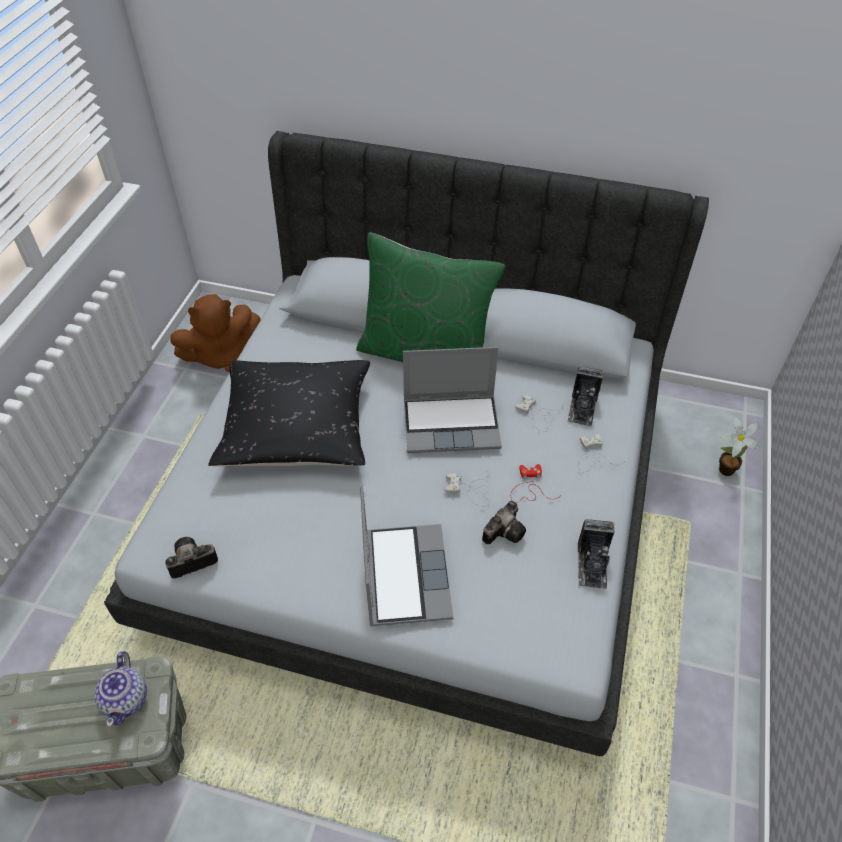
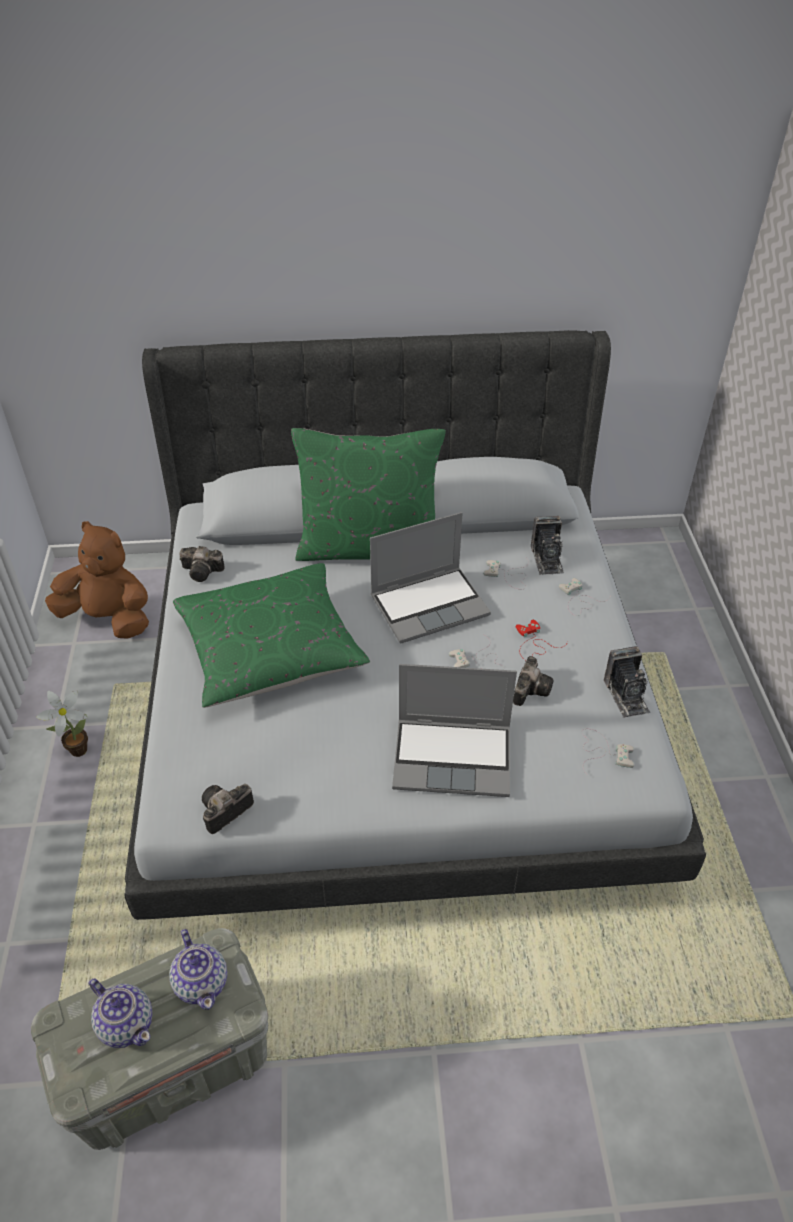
camera: 20 degrees left, 5 degrees down
(56, 712) = (126, 1023): none -> teapot
(221, 355) = (109, 618): brown plush toy -> brown plush toy turned 120 degrees counterclockwise
(276, 340) = (204, 571): none -> camera
(296, 427) = (270, 650): black pillow -> green pillow
(404, 574) = (454, 757): laptop -> laptop turned 120 degrees clockwise
(542, 612) = (603, 751): none -> white game controller
(723, 470) = (671, 597): potted plant -> potted plant (75, 750)

